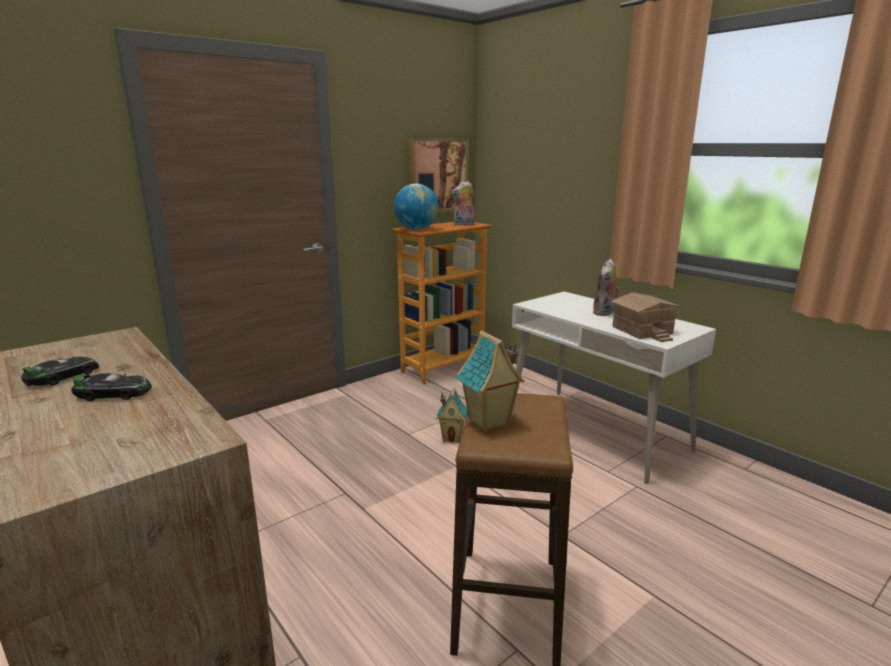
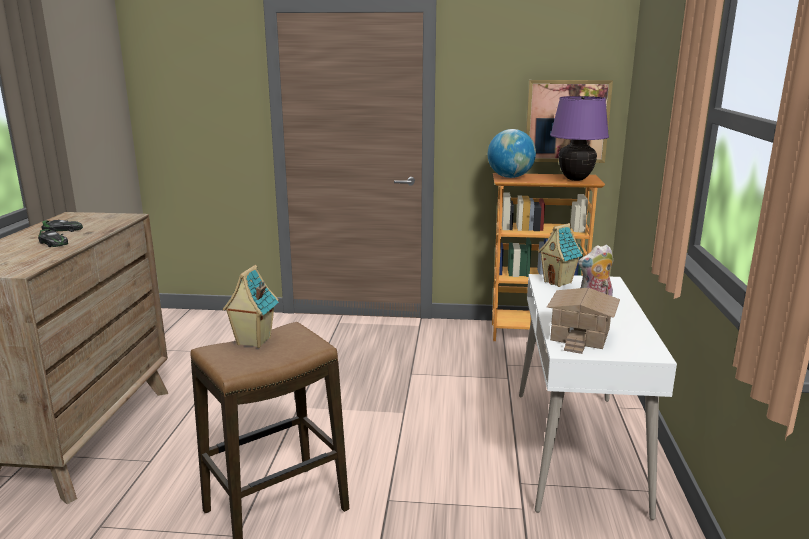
camera: 45 degrees right, 0 degrees up
(453, 437) = (439, 391): toy house -> toy house (558, 282)
(464, 224) = (575, 179): plush toy -> purple table lamp

